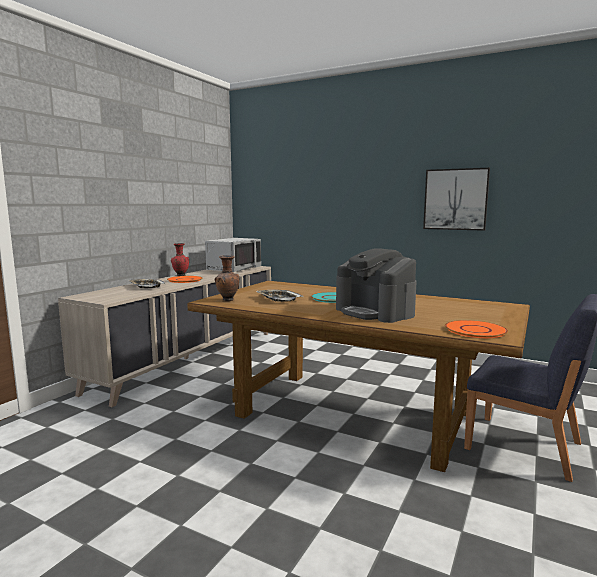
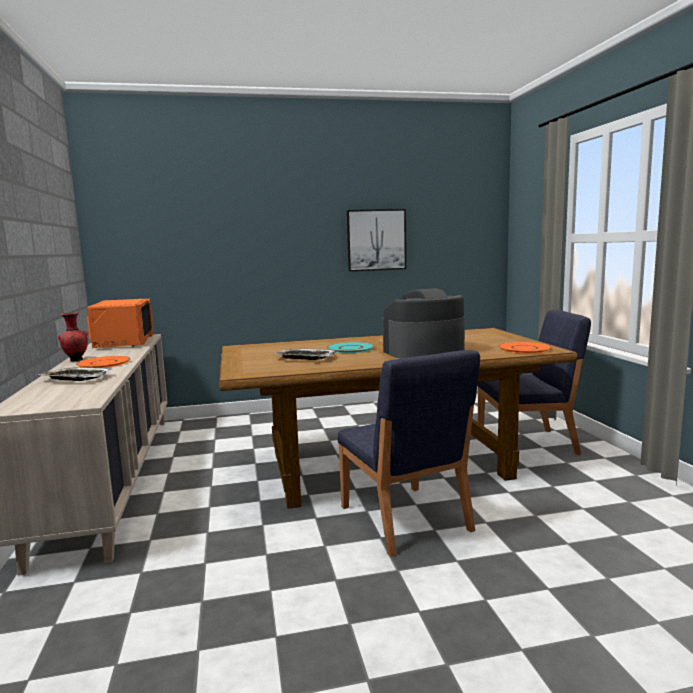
camera: 40 degrees left, 0 degrees up
(228, 300) = (259, 369): brown vase -> none
(233, 269) = (123, 343): grey microwave -> orange microwave
(289, 459) = (405, 519): none -> blue chair
(375, 312) = (423, 351): coffee machine -> coffee machine turned 150 degrees clockwise

